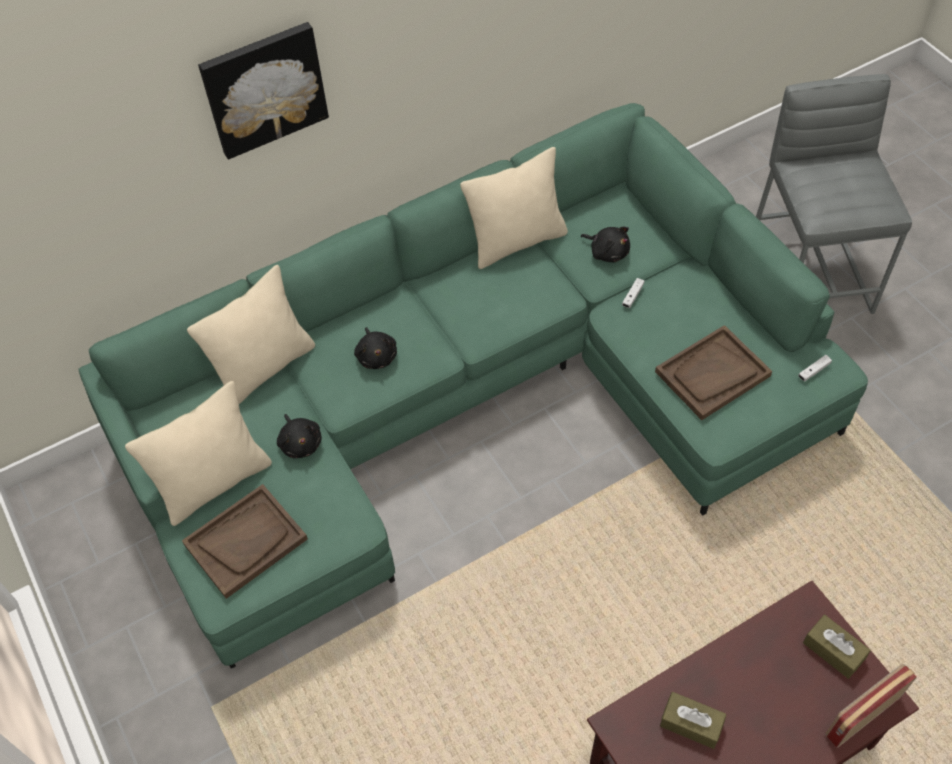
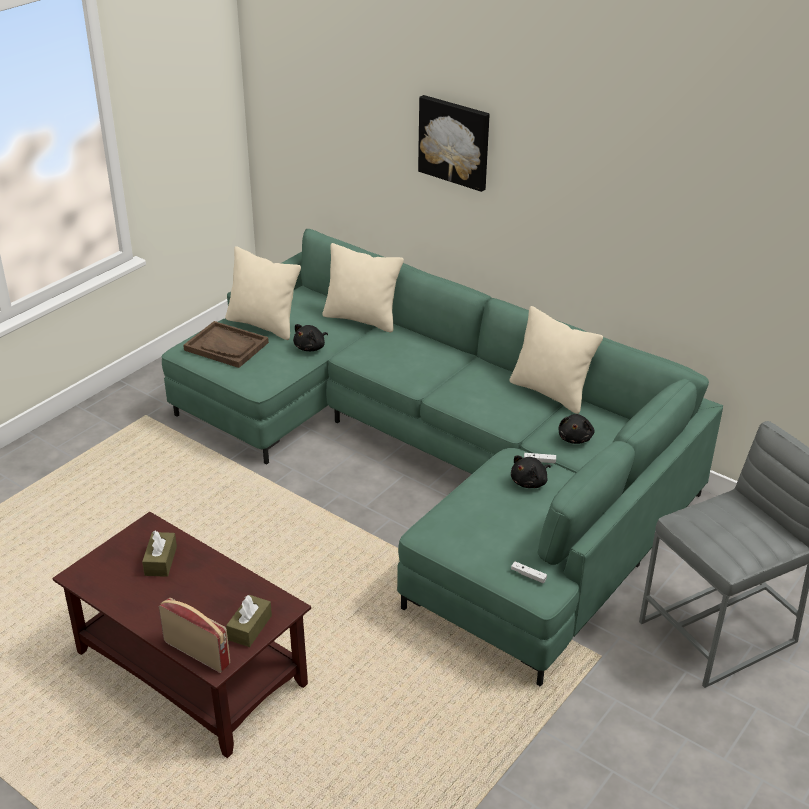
camera: 65 degrees right, 20 degrees down
(377, 356) = (399, 358): black plush toy -> black plush toy (530, 482)
(712, 374) = (485, 517): brown tray -> none

